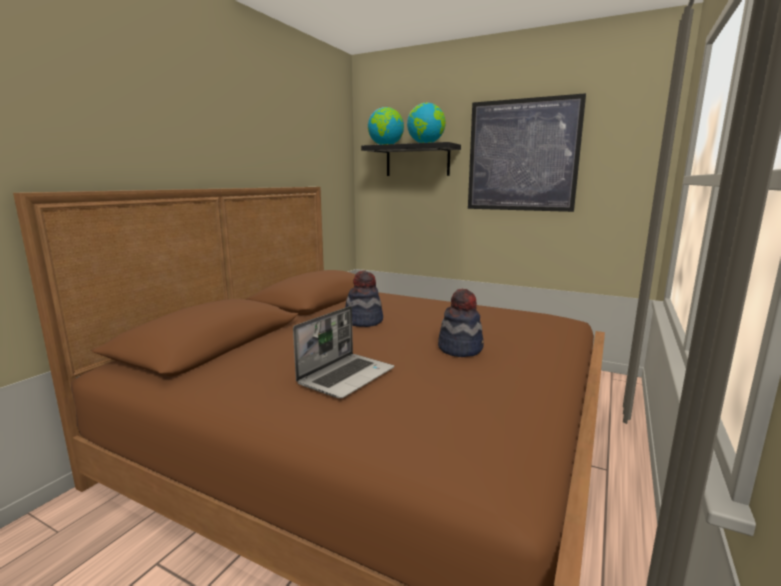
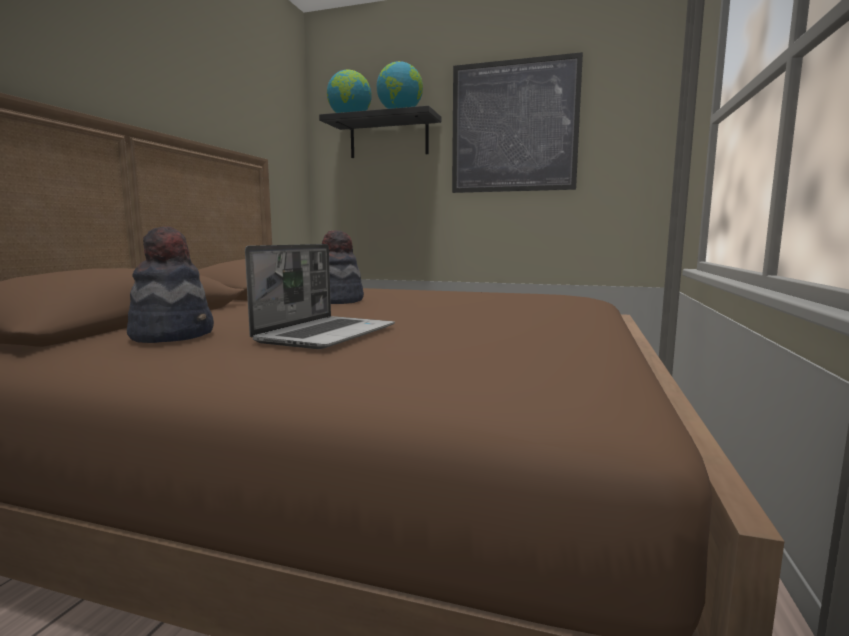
camera: 10 degrees left, 5 degrees down
(460, 348) = (476, 313): hat -> hat (173, 335)

